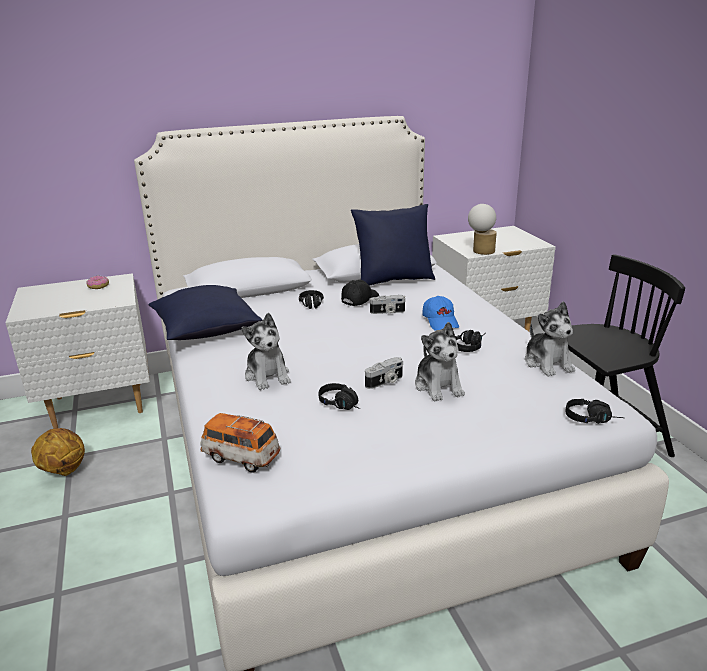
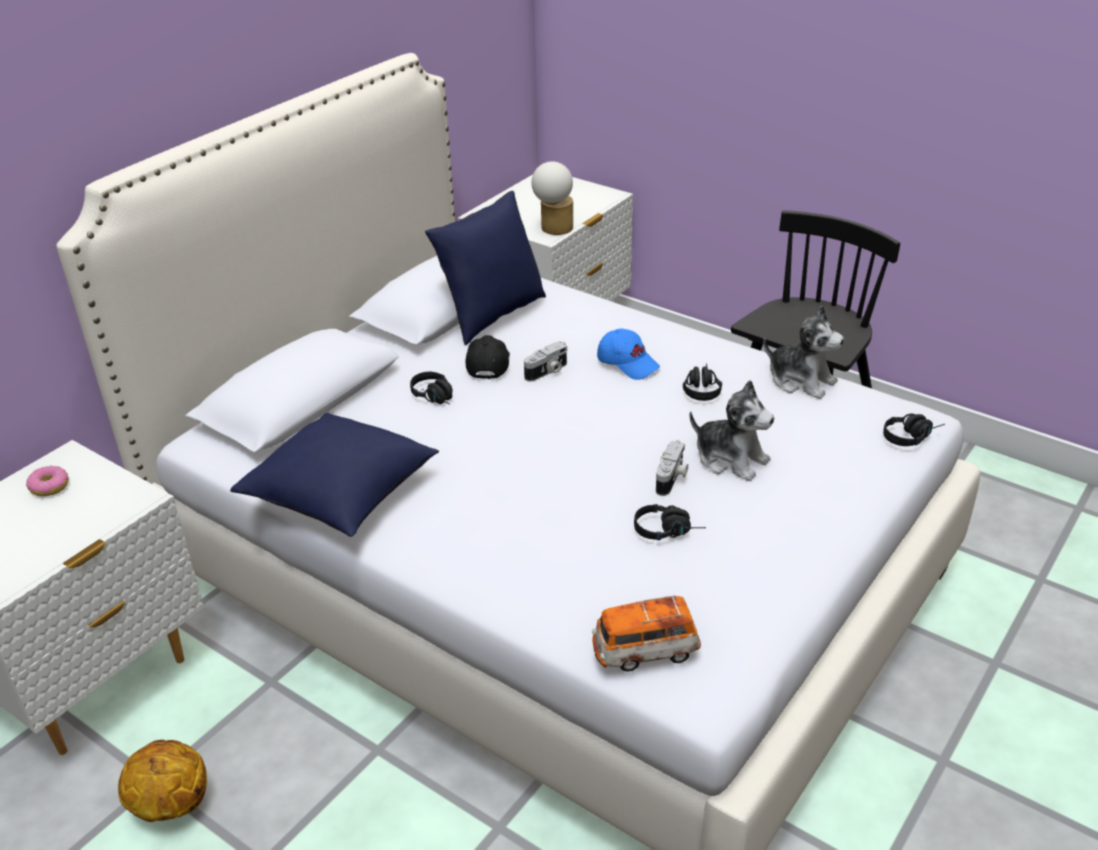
camera: 35 degrees left, 10 degrees up
(268, 375) = (525, 530): plush toy -> none

